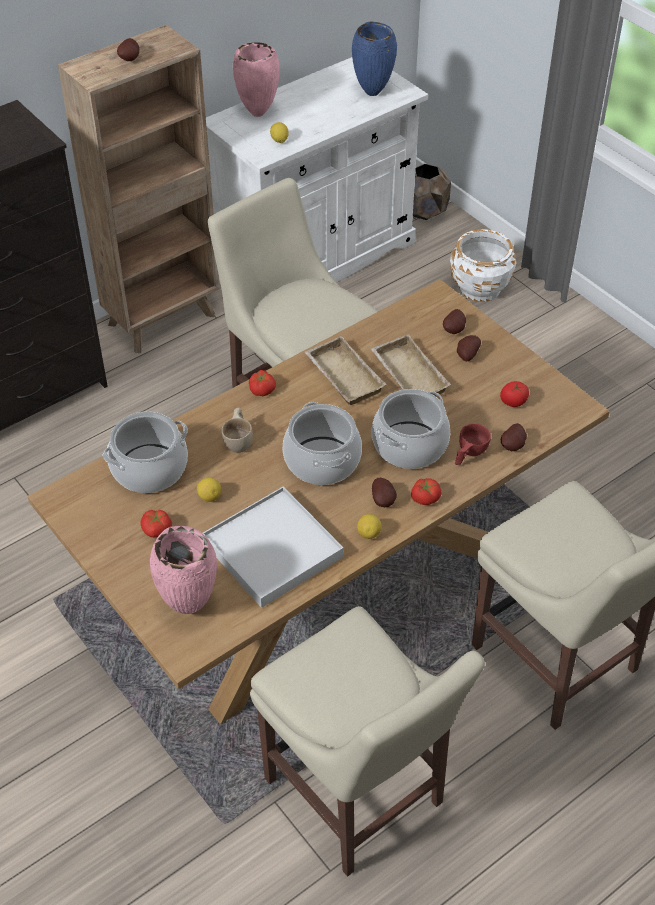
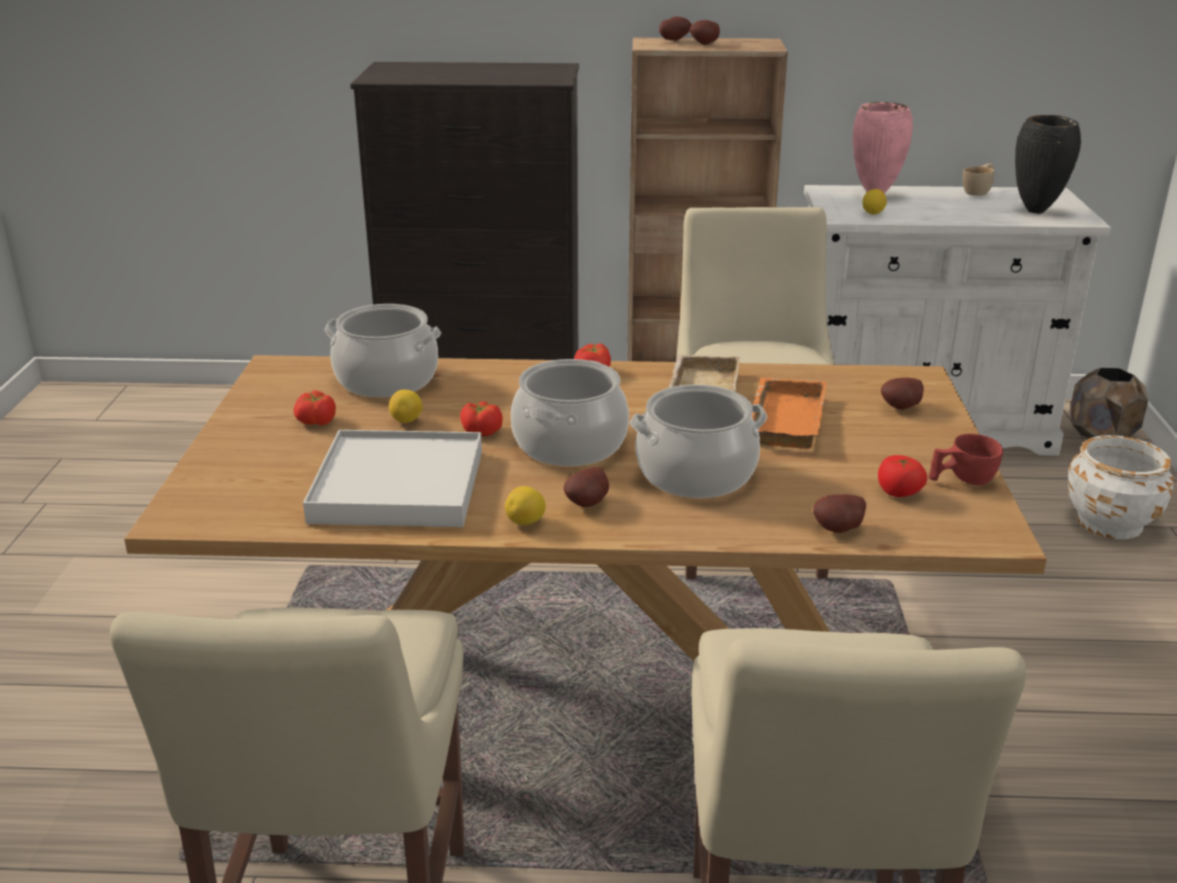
camera: 40 degrees right, 20 degrees down
(190, 607) = (242, 488): pink vase -> none
(239, 440) = (508, 395): beige cup -> beige cup (979, 192)
(373, 93) = (1037, 212): blue vase -> black vase
(406, 374) = (782, 419): beige tray -> orange tray
(425, 497) = (645, 523): tomato -> tomato (482, 431)
(466, 355) = (888, 432): potato -> potato (673, 40)
(468, 454) = (764, 512): red cup -> red cup (961, 479)

